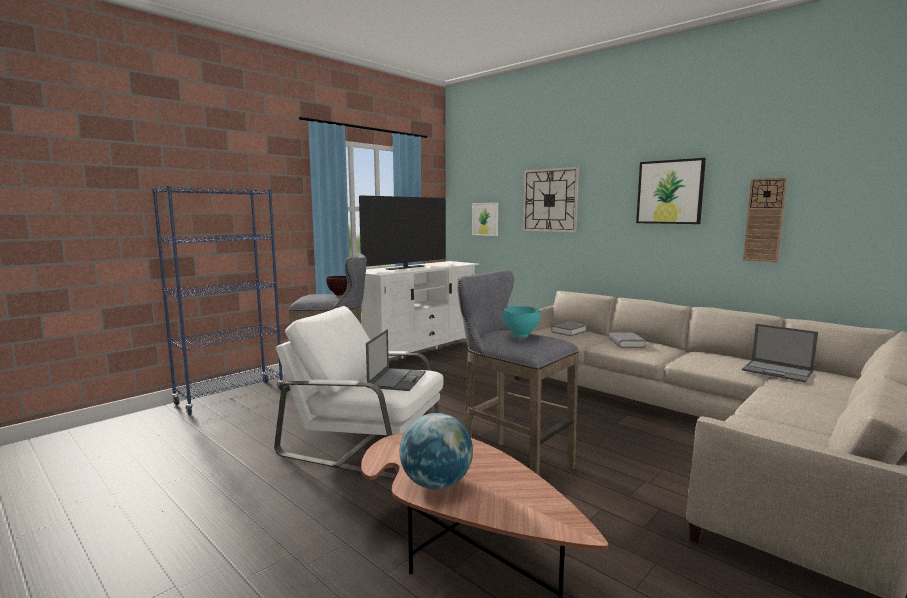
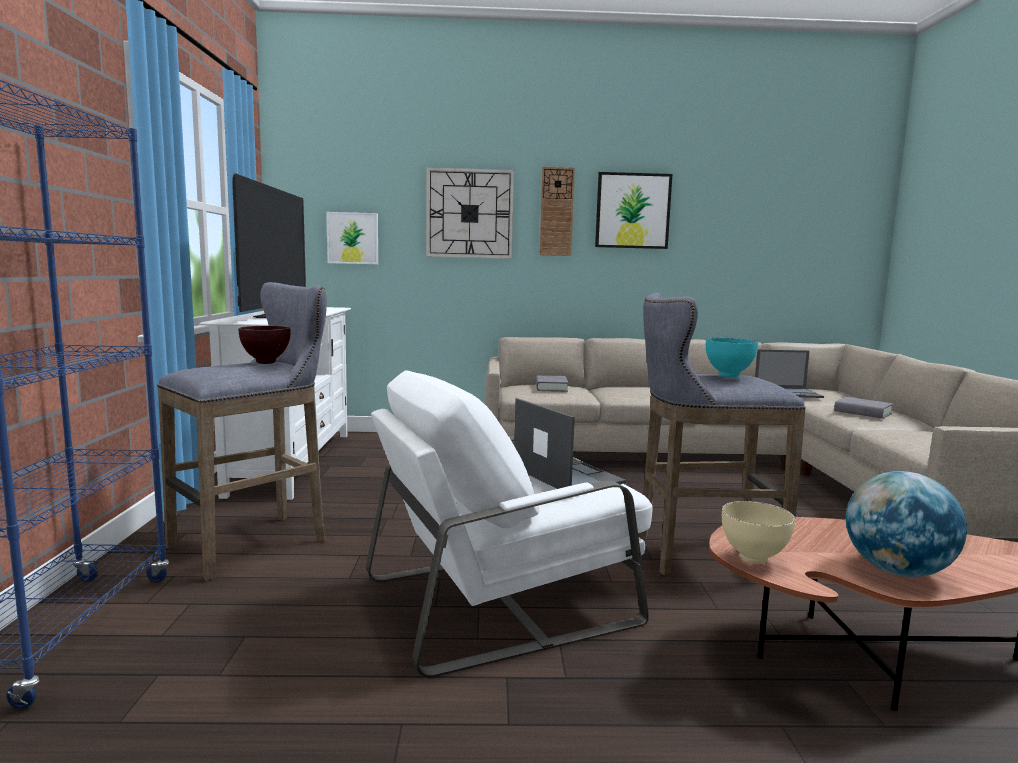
camera: 45 degrees left, 0 degrees up
(387, 447) = (751, 559): none -> beige bowl
(626, 343) = (633, 390): grey book -> grey book (862, 412)
(764, 220) = (728, 245): wall clock -> wall clock (556, 212)

